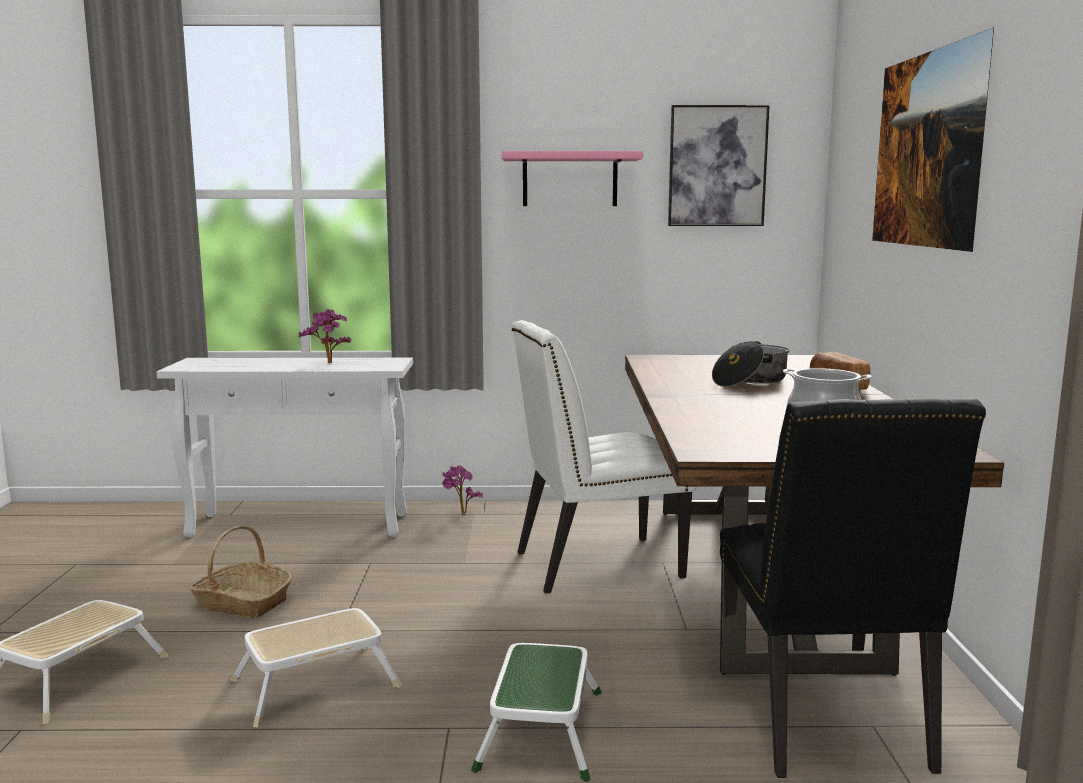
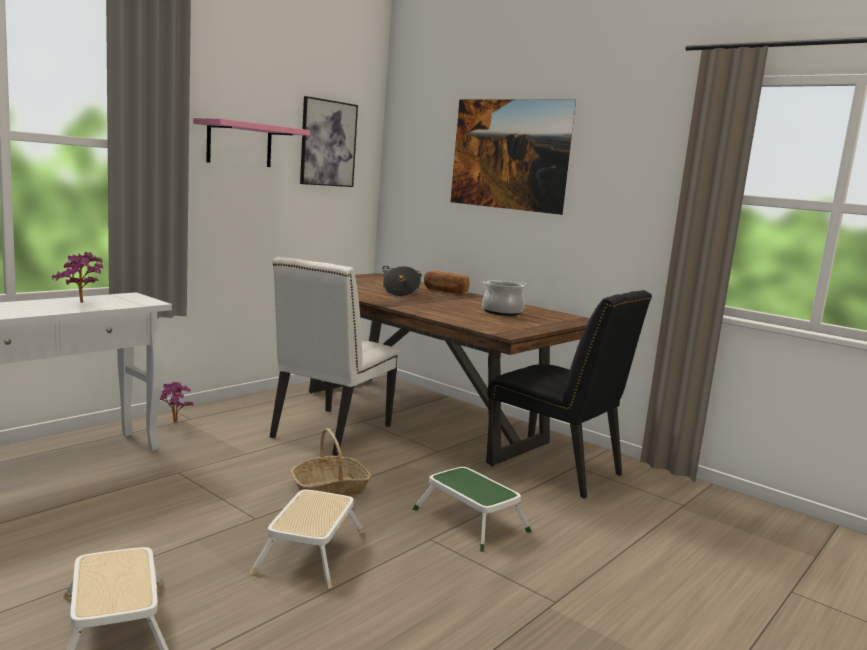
camera: 50 degrees left, 0 degrees up
(242, 603) = (136, 529): basket -> basket (329, 489)

